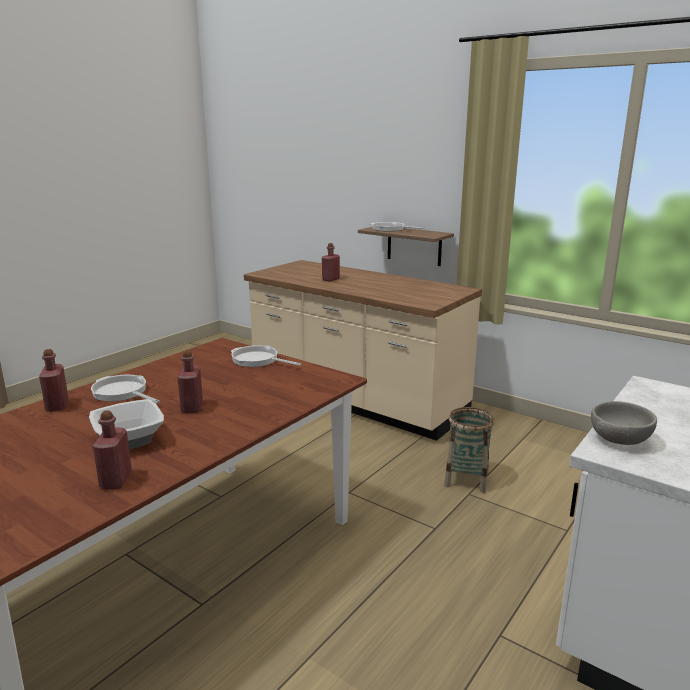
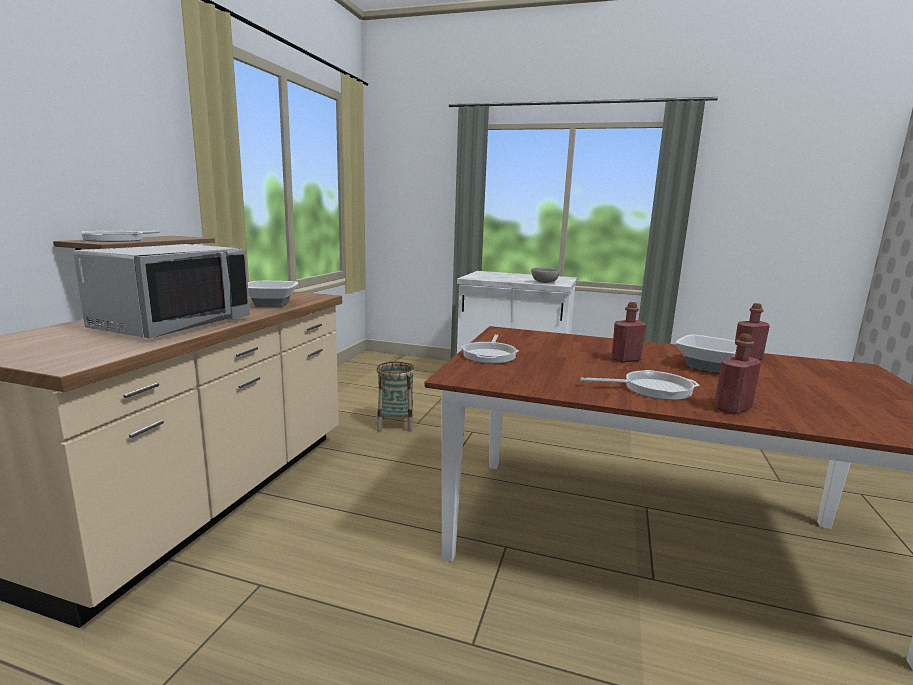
camera: 110 degrees left, 5 degrees down
(122, 393) = (652, 389): frying pan -> frying pan turned 105 degrees counterclockwise
(330, 279) = (172, 324): red bottle -> grey microwave
(390, 293) = (272, 304): none -> bowl

